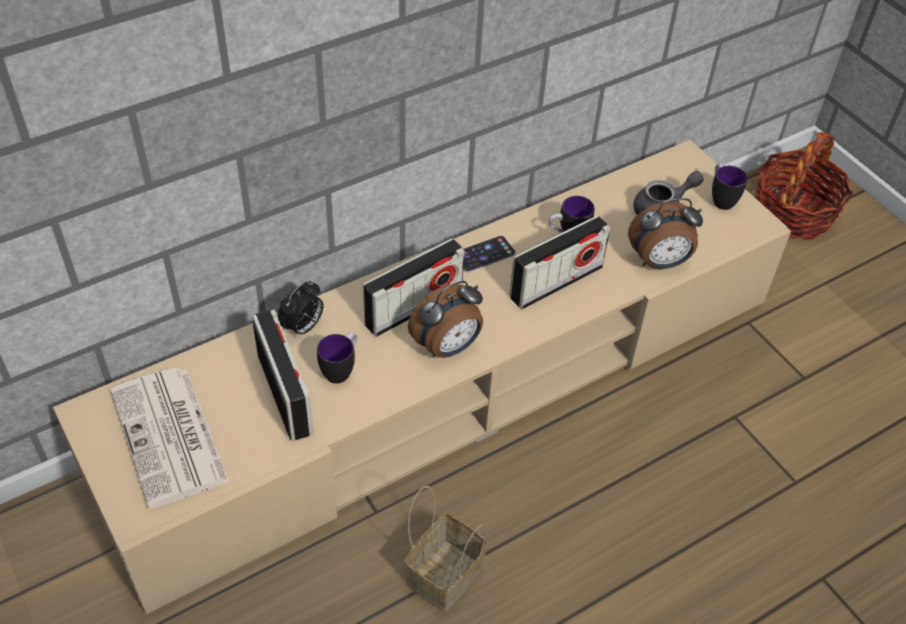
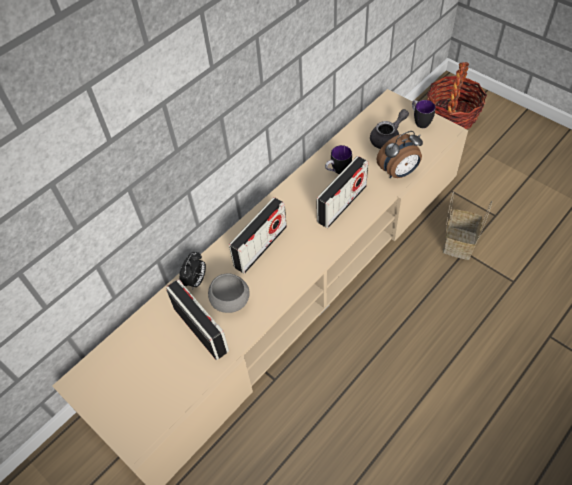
camera: 10 degrees left, 5 degrees up
(170, 438) = (138, 382): newspaper -> none
(341, 370) = (230, 302): mug -> grey bowl
(445, 573) = (330, 405): basket -> basket (458, 241)
(447, 347) = (291, 267): alarm clock -> none
(484, 254) = (291, 199): phone -> none

